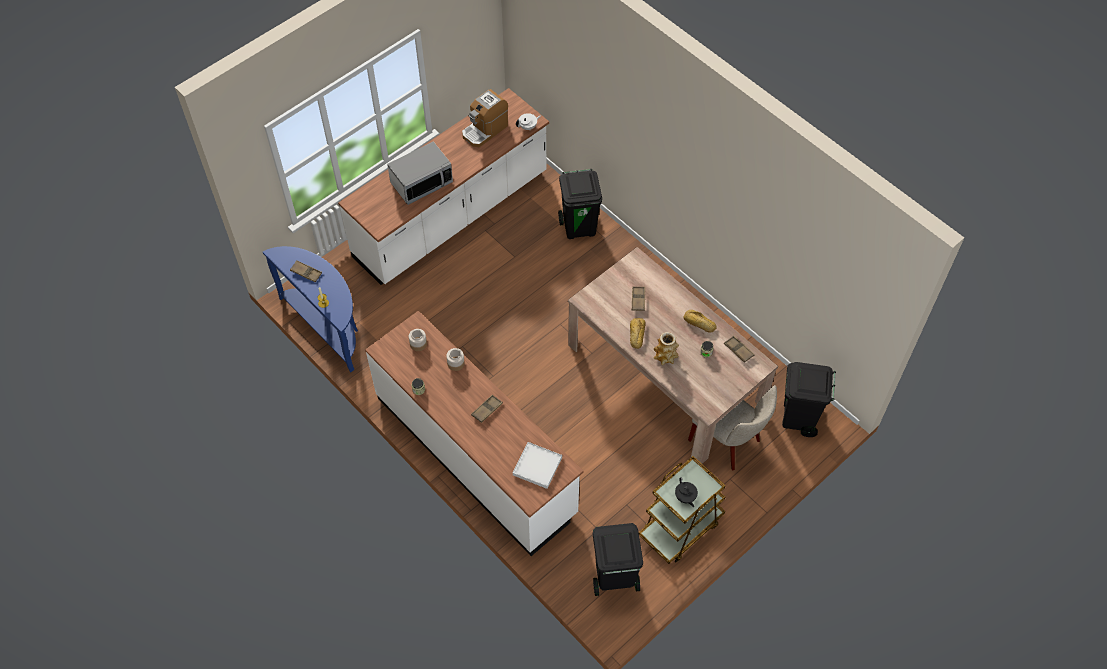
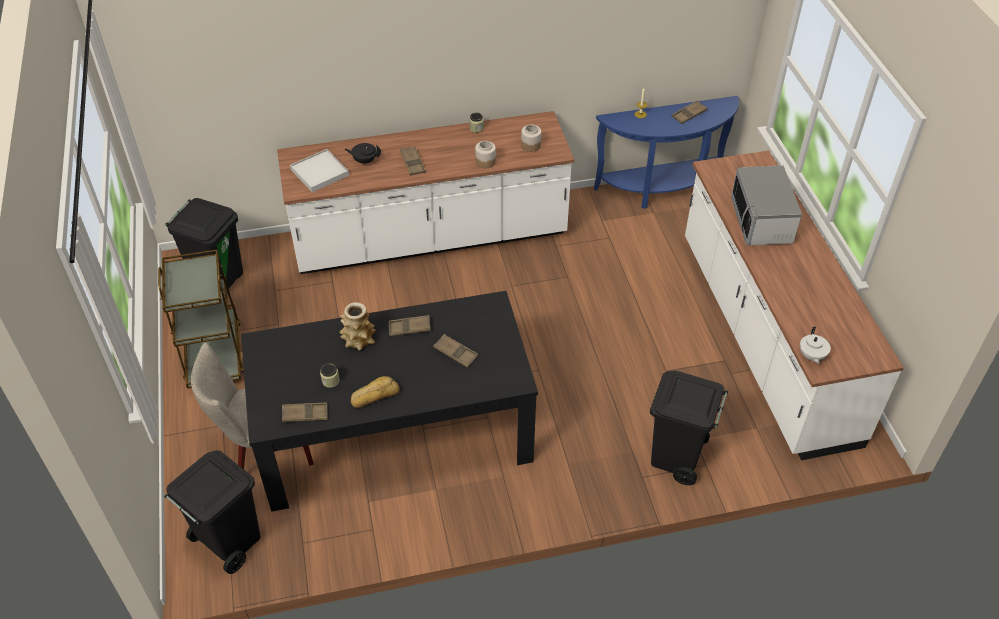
camera: 120 degrees right, 10 degrees down
(485, 130) = (827, 310): coffee machine -> none
(636, 334) = (409, 328): bread -> brown tray
(664, 376) = (394, 433): beige dining table -> black dining table
(685, 497) = (187, 275): black teapot -> black teapot (364, 161)

